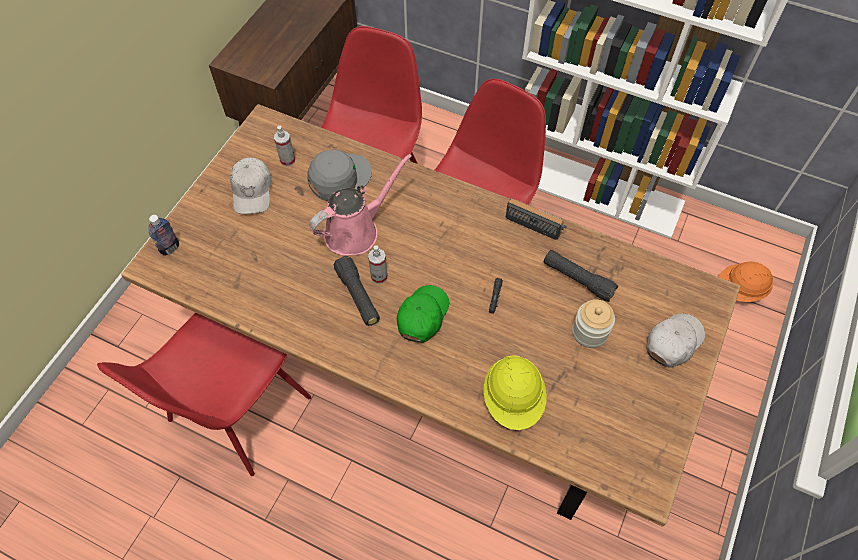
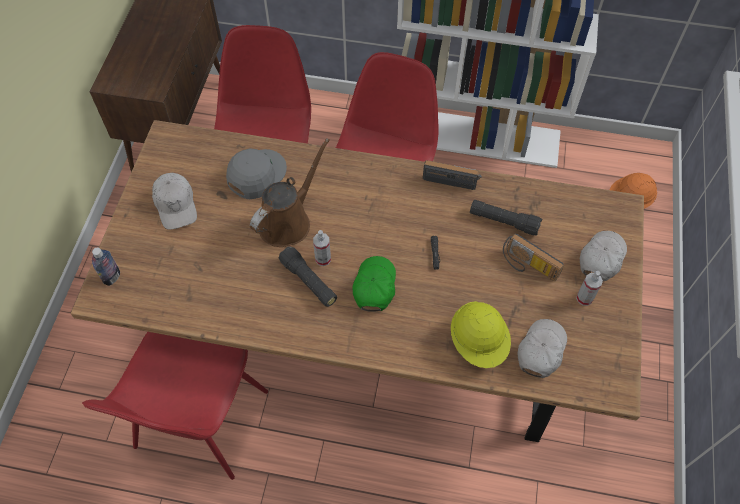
camera: 15 degrees left, 0 degrees up
(287, 160) = (201, 168): spray bottle -> spray bottle (584, 298)
(356, 230) = (288, 221): pink watering can -> brown watering can
(577, 425) = (540, 350): none -> white cap
(589, 332) = (527, 266): jar -> radio

